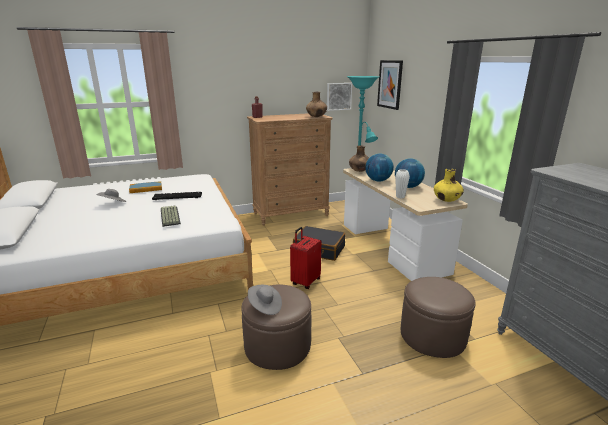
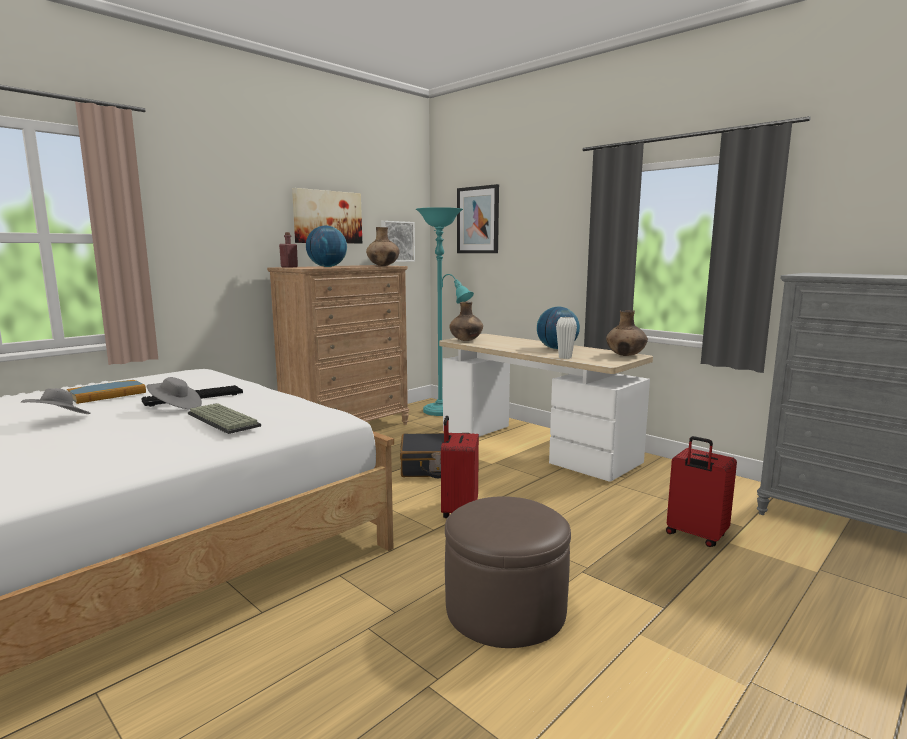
camera: 25 degrees left, 10 degrees down
(265, 307) = (502, 529): grey hat -> grey hat (175, 408)
(288, 83) = (327, 217): none -> picture
(378, 180) = (508, 346): globe -> globe (327, 267)
(432, 335) = (695, 536): brown ottoman -> red suitcase
(447, 200) = (625, 355): yellow vase -> brown vase

